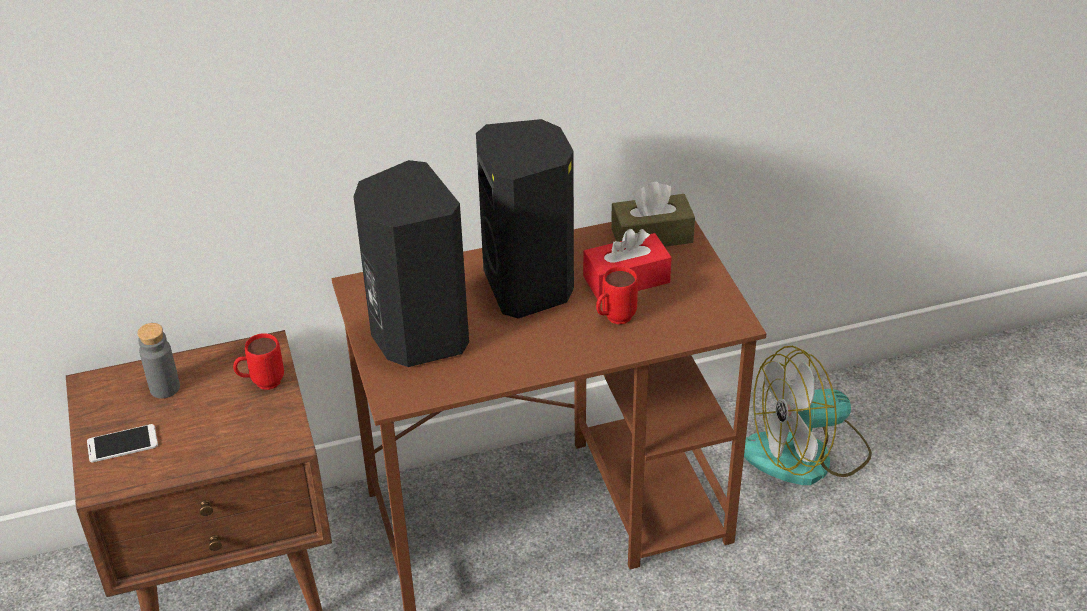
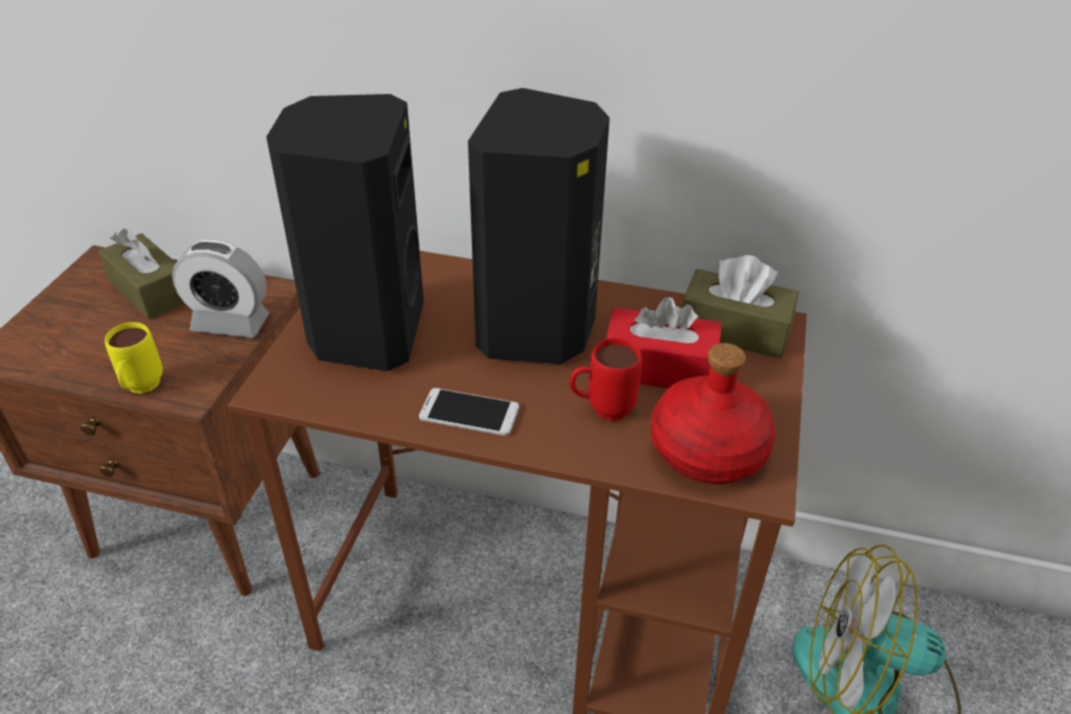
camera: 30 degrees right, 0 degrees up
(122, 444) = (60, 325): phone -> phone (469, 413)
(165, 388) = (150, 290): grey bottle -> brown tissue box
(248, 456) = (141, 390): none -> yellow mug
(261, 384) = (230, 323): red mug -> alarm clock
(693, 315) = (708, 450): none -> red bottle

